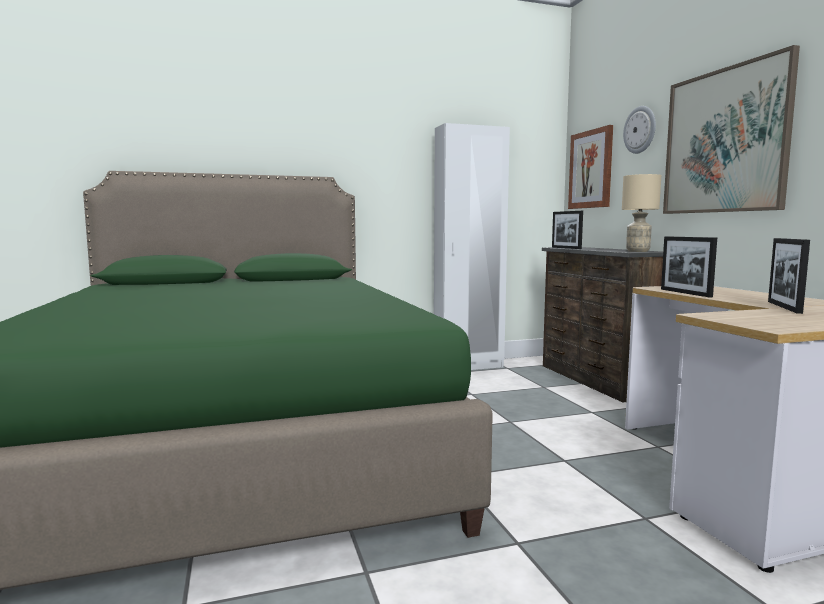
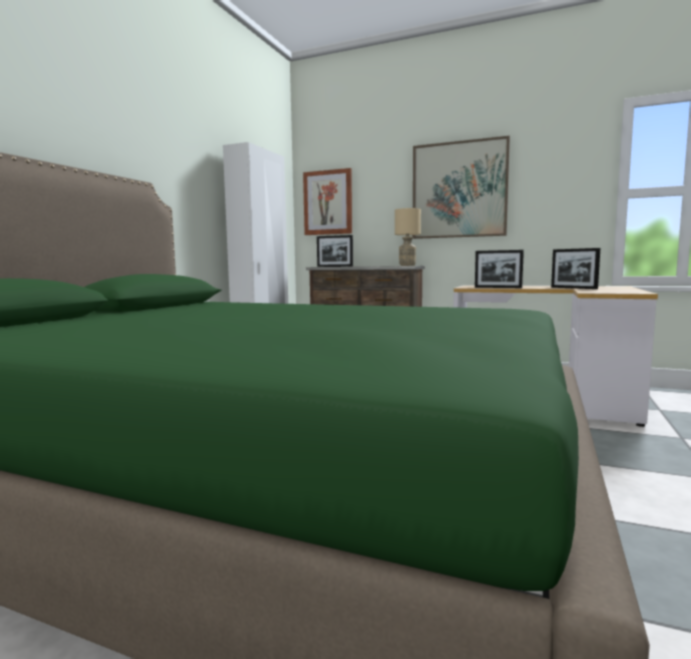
camera: 50 degrees left, 0 degrees up
(640, 130) = (381, 175): wall clock -> none

